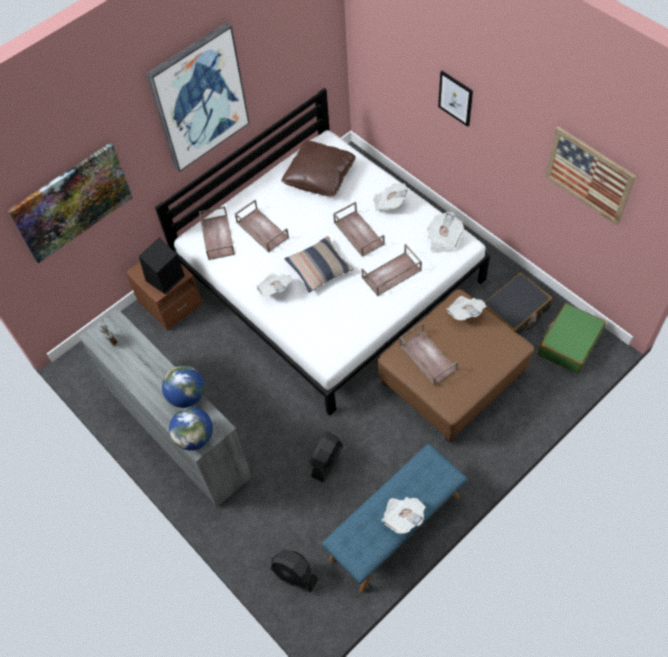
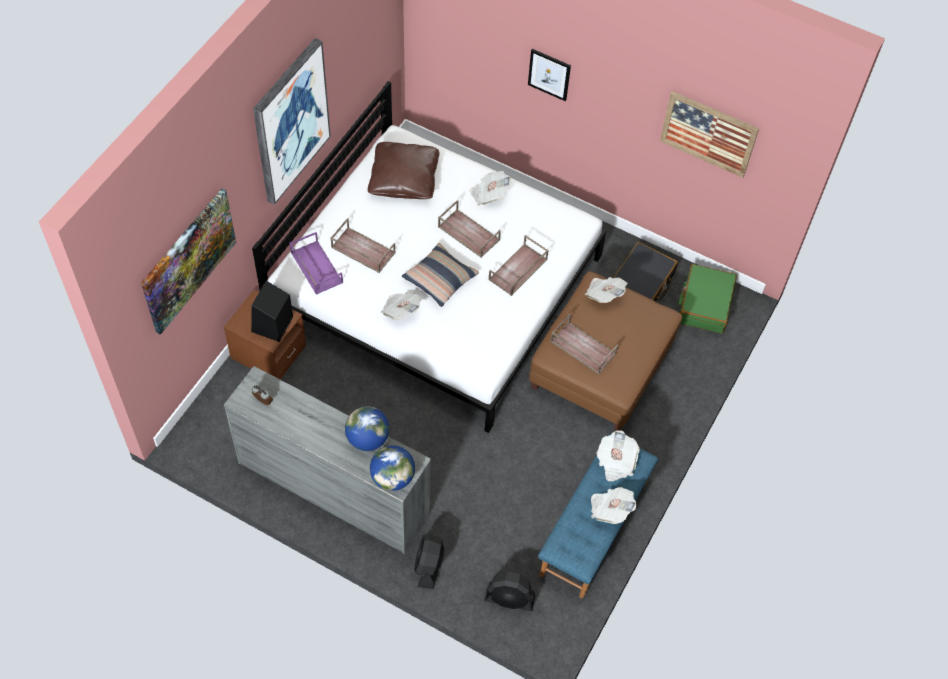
camera: 25 degrees left, 0 degrees up
(217, 237) = (315, 267): brown tray -> purple tray
(326, 461) = (502, 480): black fan -> black fan (429, 566)
(443, 240) = (558, 223): newspaper -> newspaper (616, 462)

